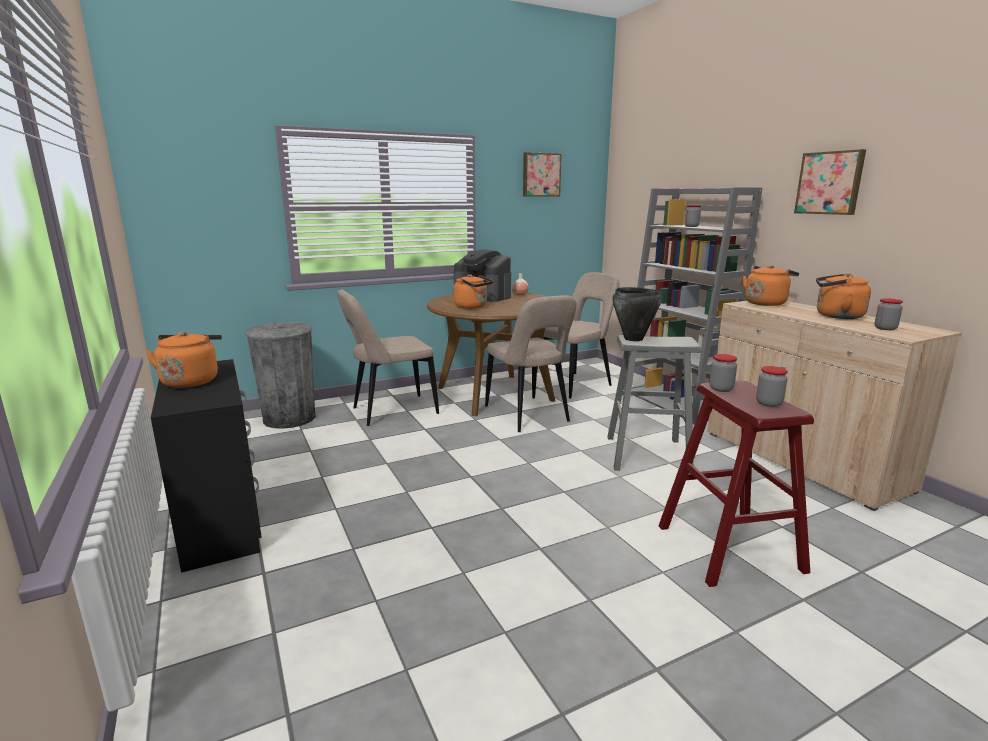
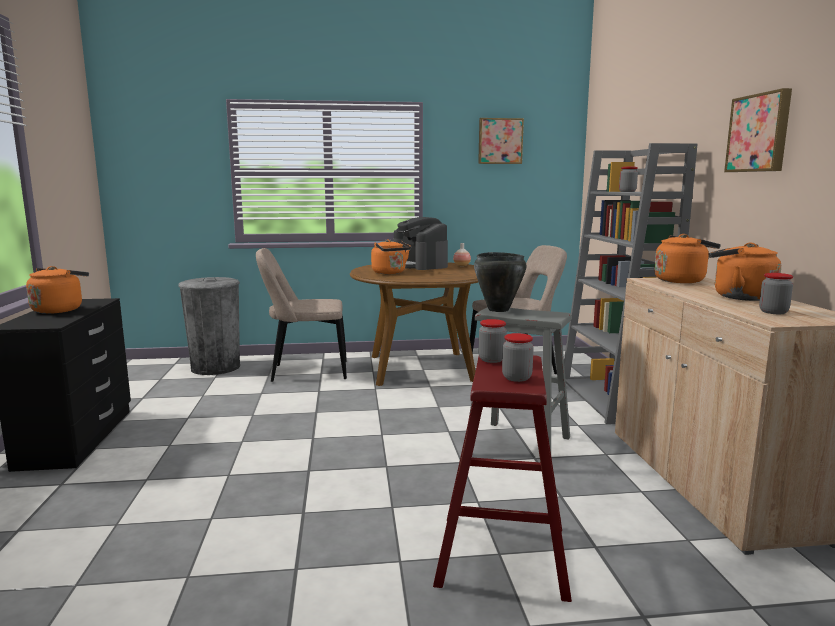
camera: 20 degrees right, 5 degrees down
(528, 415) = (432, 392): beige chair -> none

